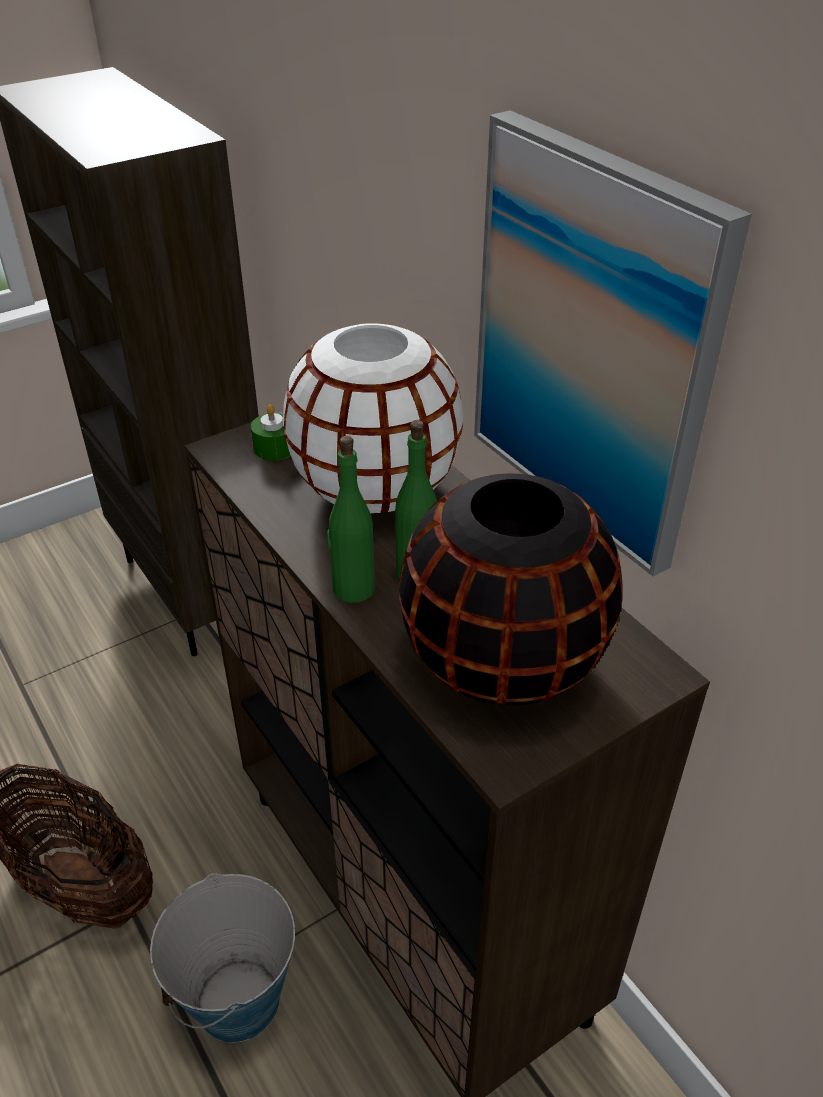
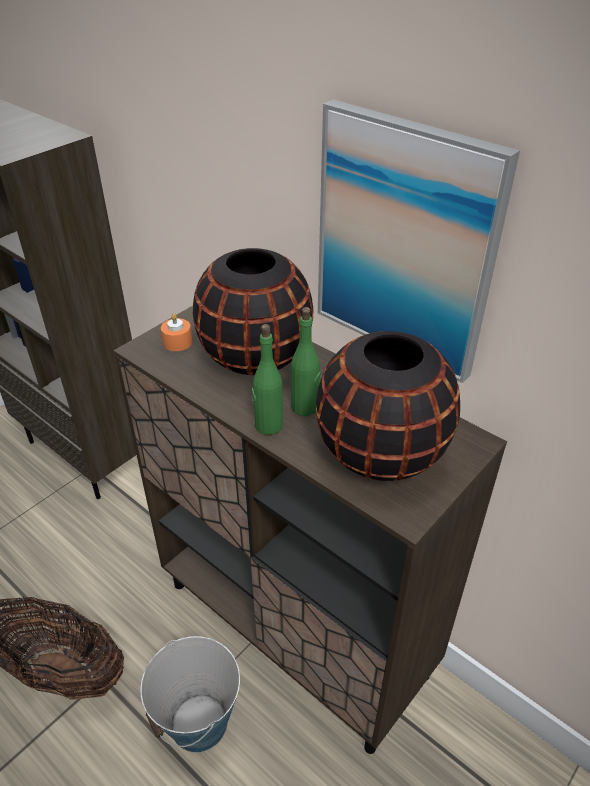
camera: 15 degrees left, 0 degrees up
(274, 448) = (177, 342): green candle -> orange candle
(375, 486) = (255, 357): white vase -> black vase

